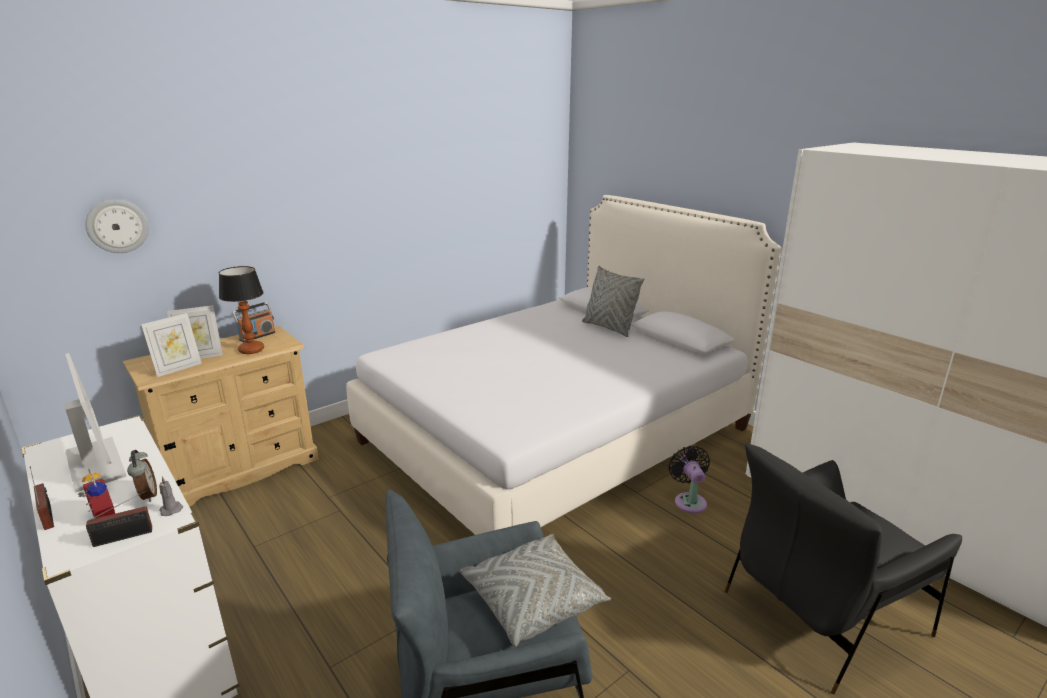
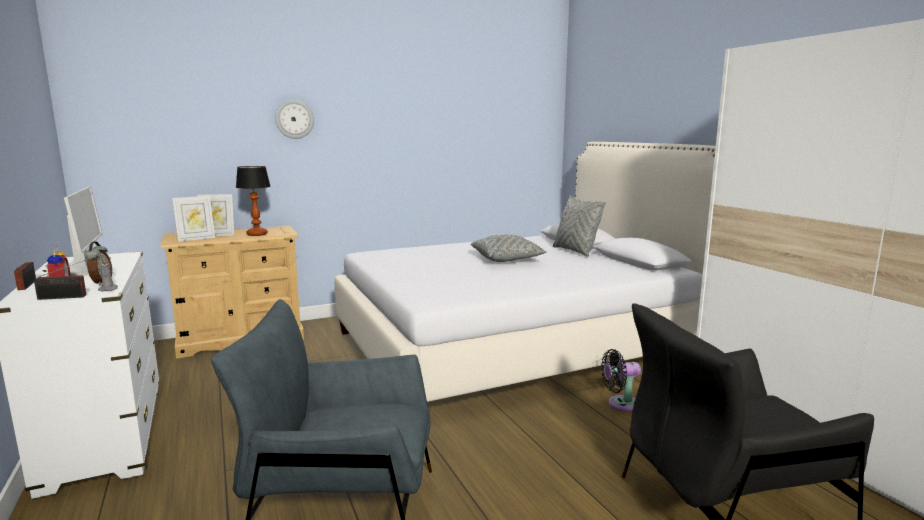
camera: 15 degrees right, 10 degrees down
(117, 226) = (174, 128): wall clock -> wall clock (294, 119)
(257, 336) = (268, 229): radio -> none
(533, 600) = (387, 416): grey pillow -> grey pillow (507, 259)
(689, 501) = (620, 404): black fan -> black fan turned 105 degrees counterclockwise

